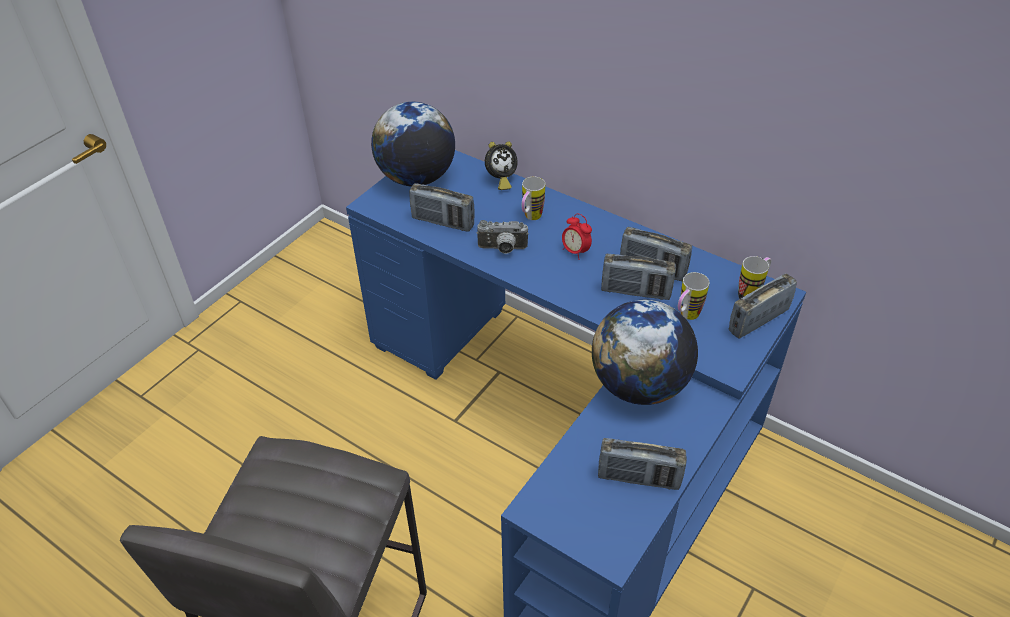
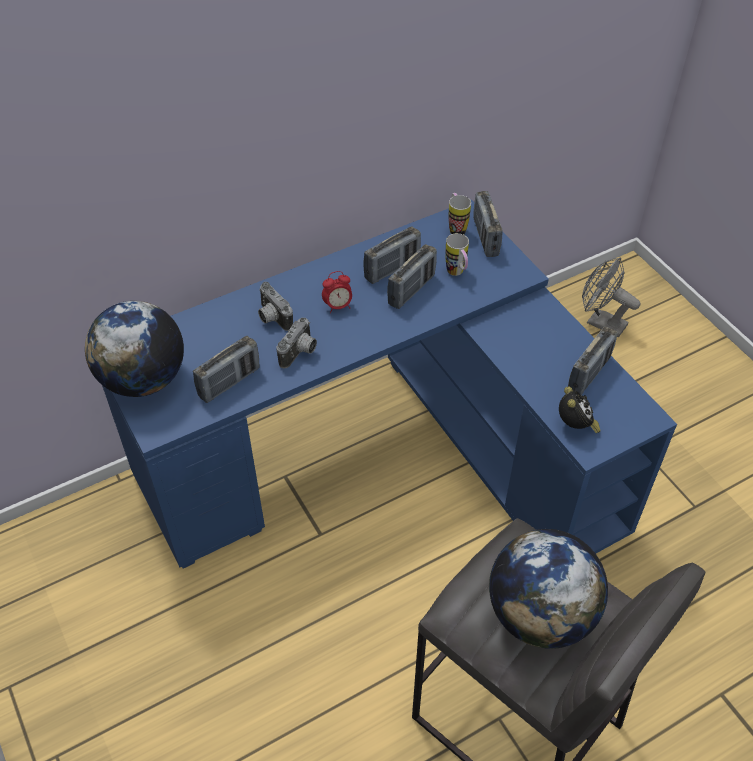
camera: 65 degrees left, 5 degrees up
(500, 180) = (200, 318): alarm clock -> alarm clock (575, 426)
(530, 218) = (272, 318): mug -> camera
(639, 385) = (501, 335): globe -> globe (540, 614)
(893, 565) = (600, 322): none -> grey fan

